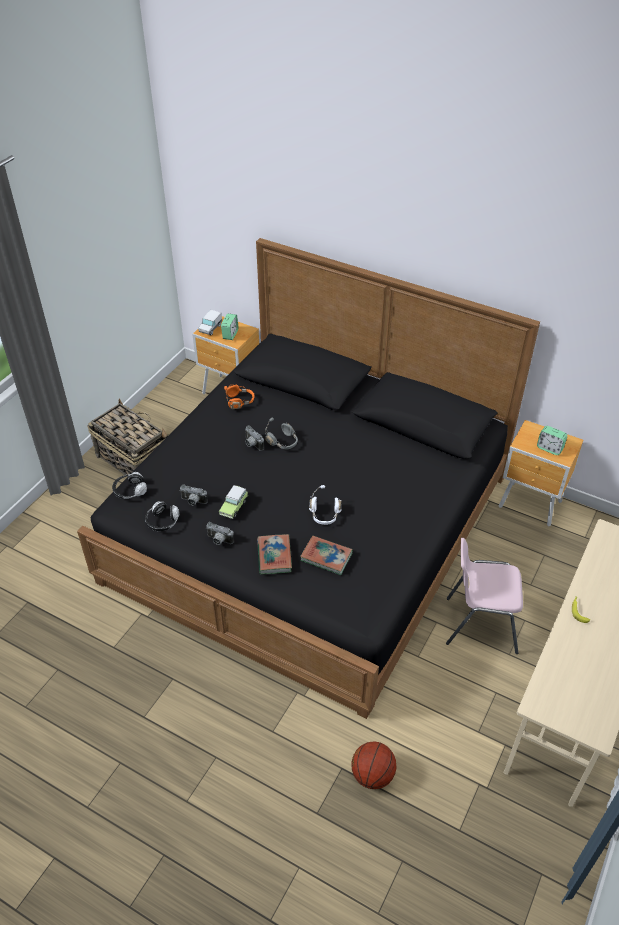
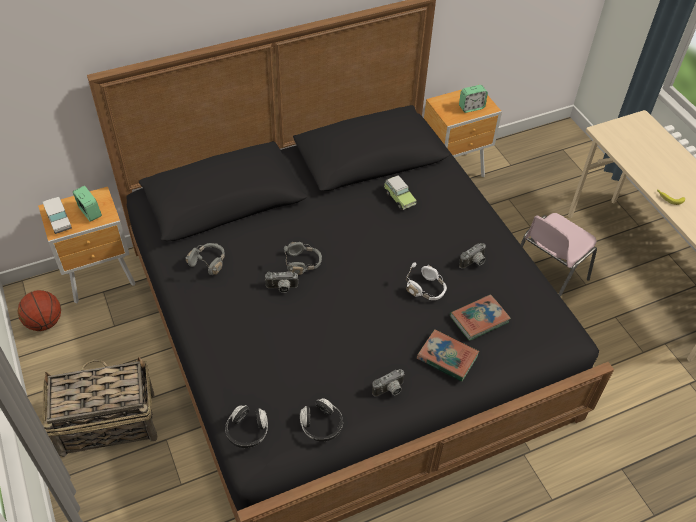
camera: 55 degrees left, 5 degrees up
(193, 502) = (317, 382): camera -> camera (473, 263)
(234, 506) = (355, 352): toy car -> toy car (398, 198)
(240, 401) = (208, 262): orange headphones -> grey headphones
(372, 775) = (641, 450): basketball -> basketball (44, 322)

